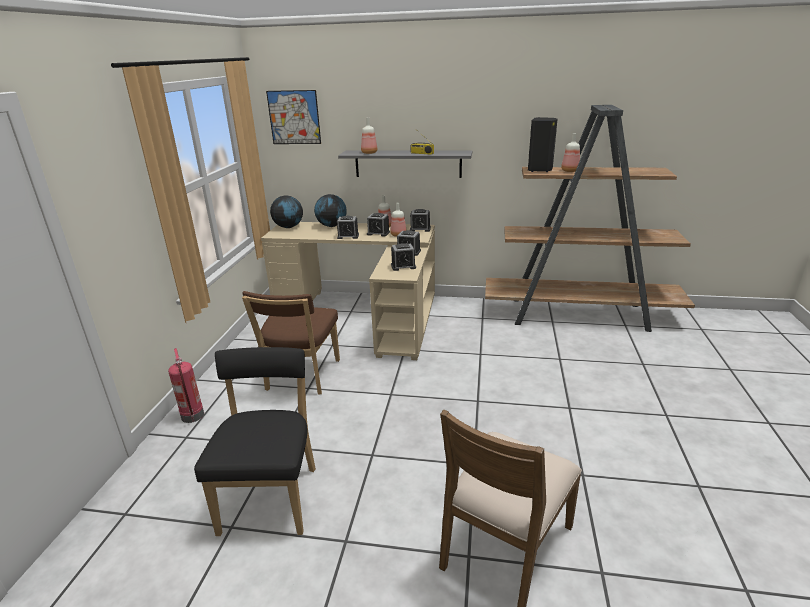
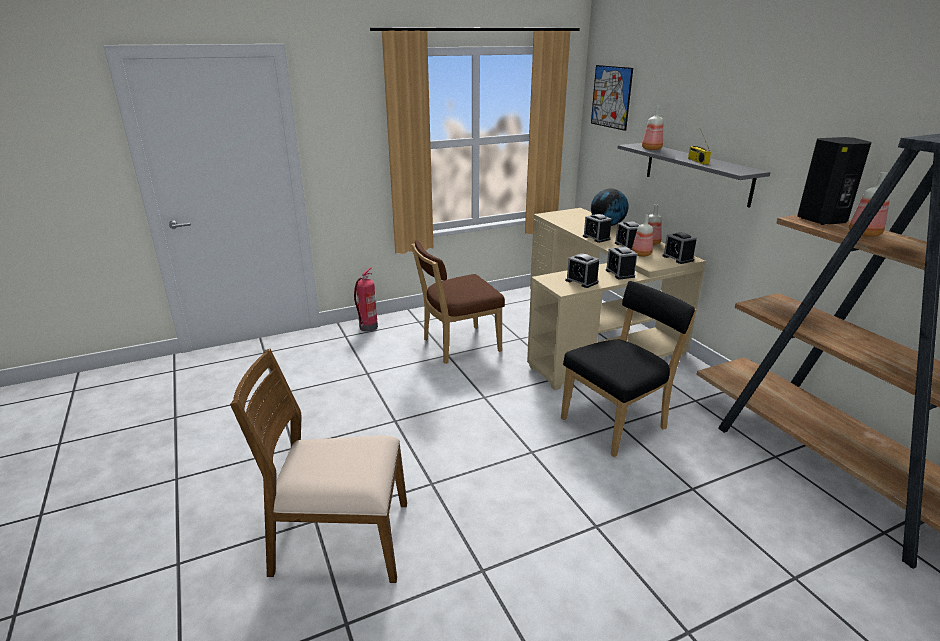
camera: 55 degrees right, 0 degrees up
(272, 496) = (315, 396): black chair -> black chair (617, 423)
(288, 227) = (573, 213): globe -> none

